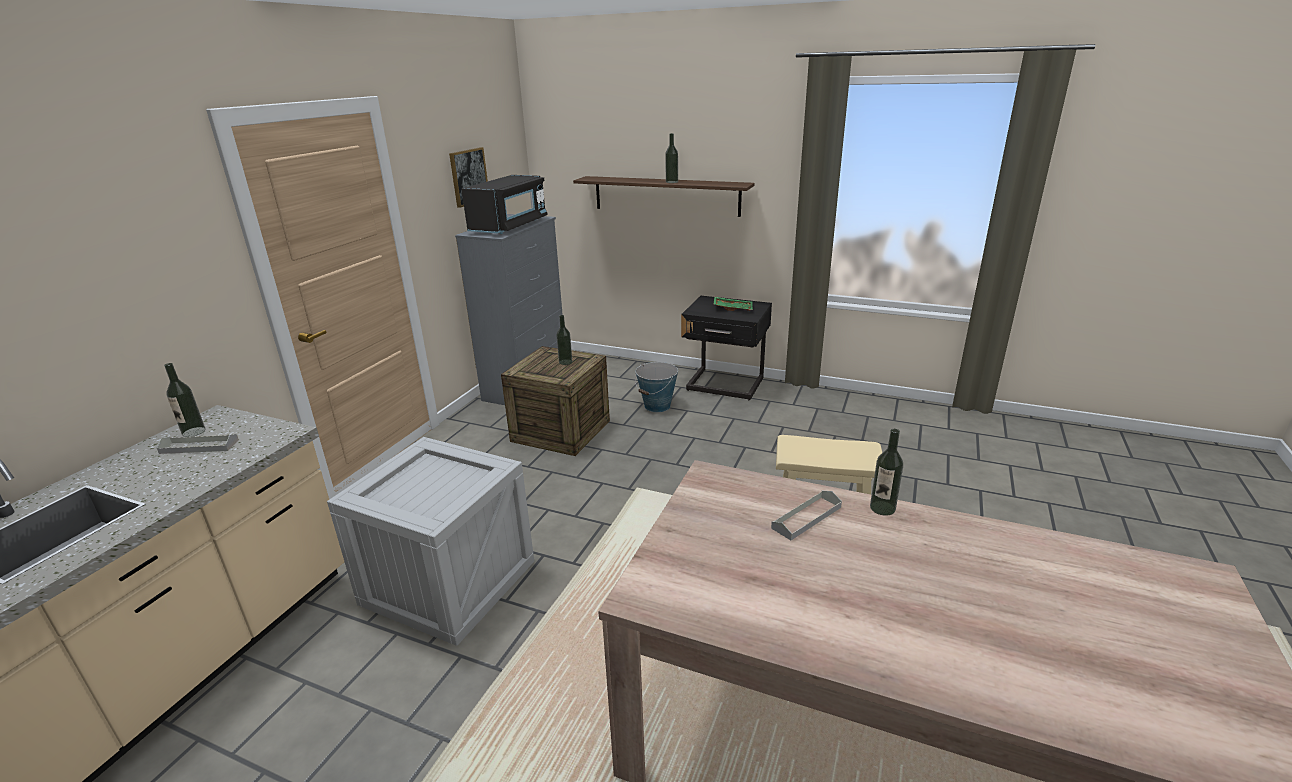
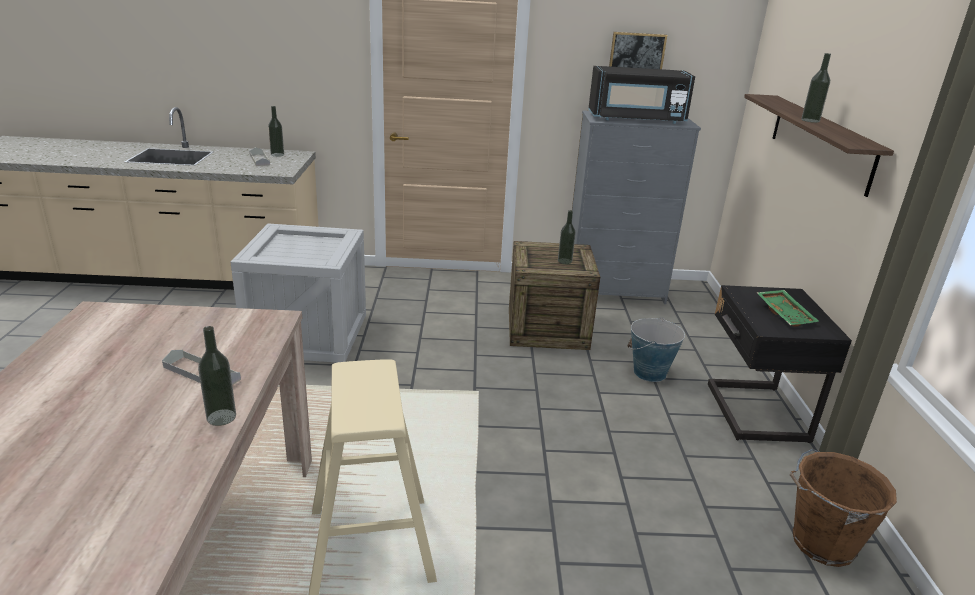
camera: 65 degrees right, 0 degrees up
(847, 407) = (820, 543): none -> brown bucket

